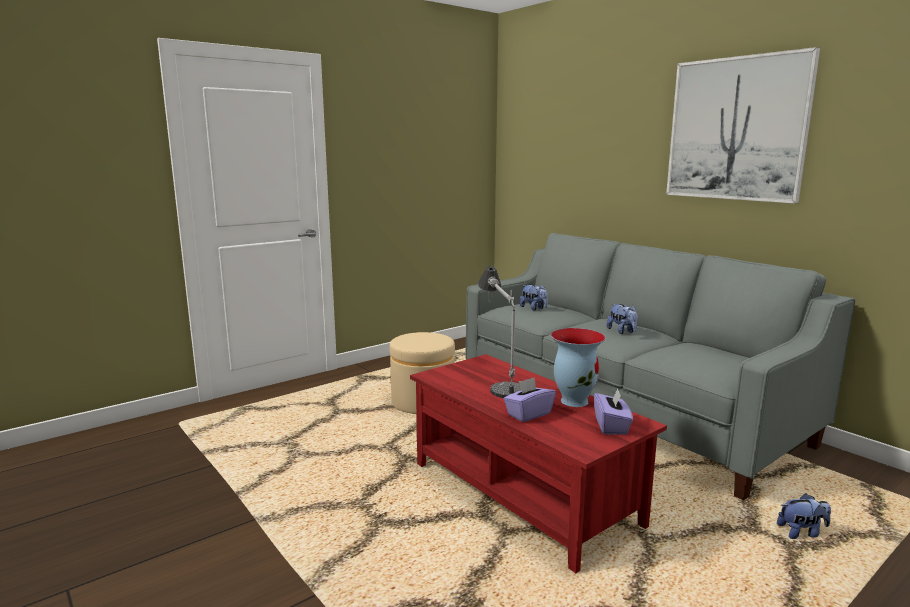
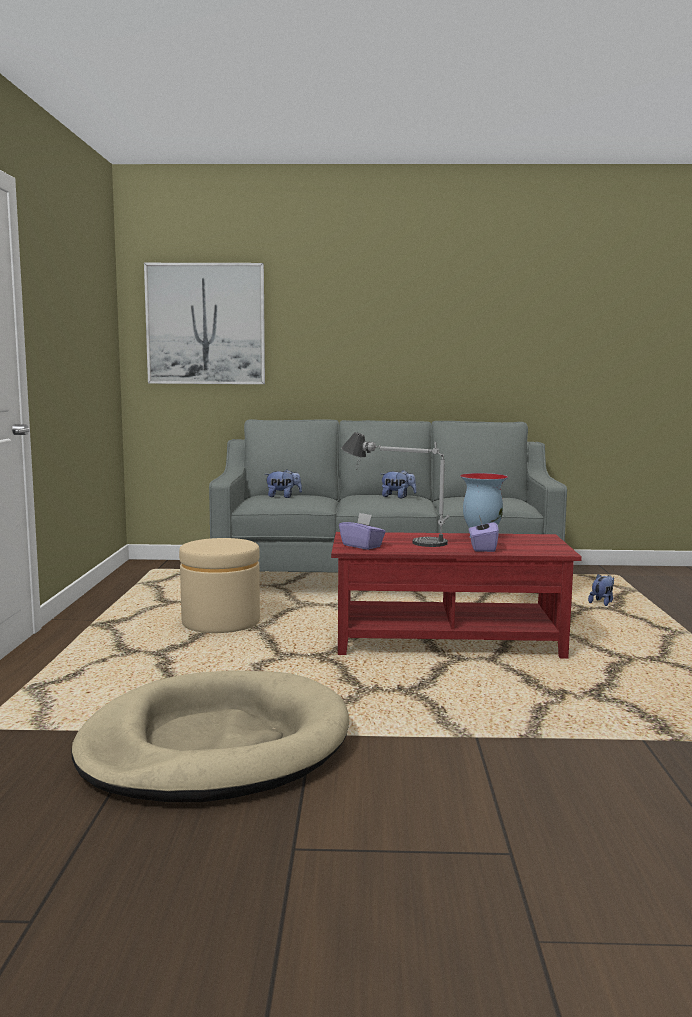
camera: 50 degrees left, 5 degrees down
(208, 494) = (215, 746): none -> beige dog bed
(611, 426) = (537, 541): purple tissue box -> purple tissue box (362, 546)
(736, 129) = (427, 312): picture -> picture (205, 324)

